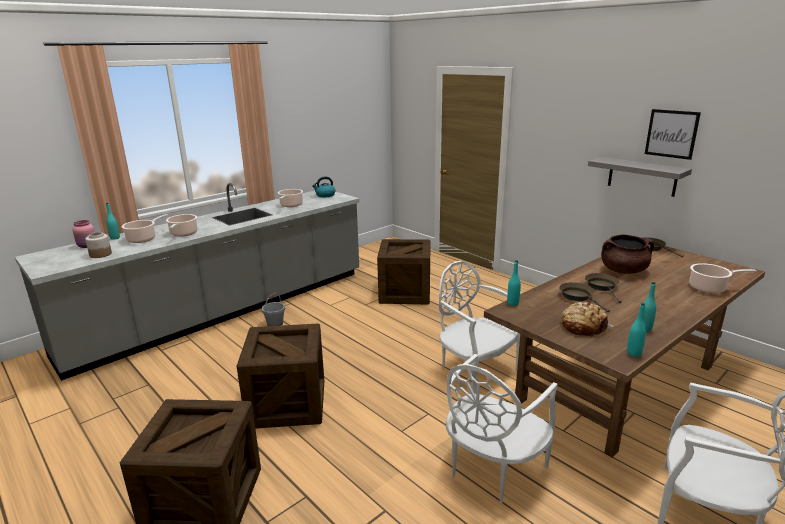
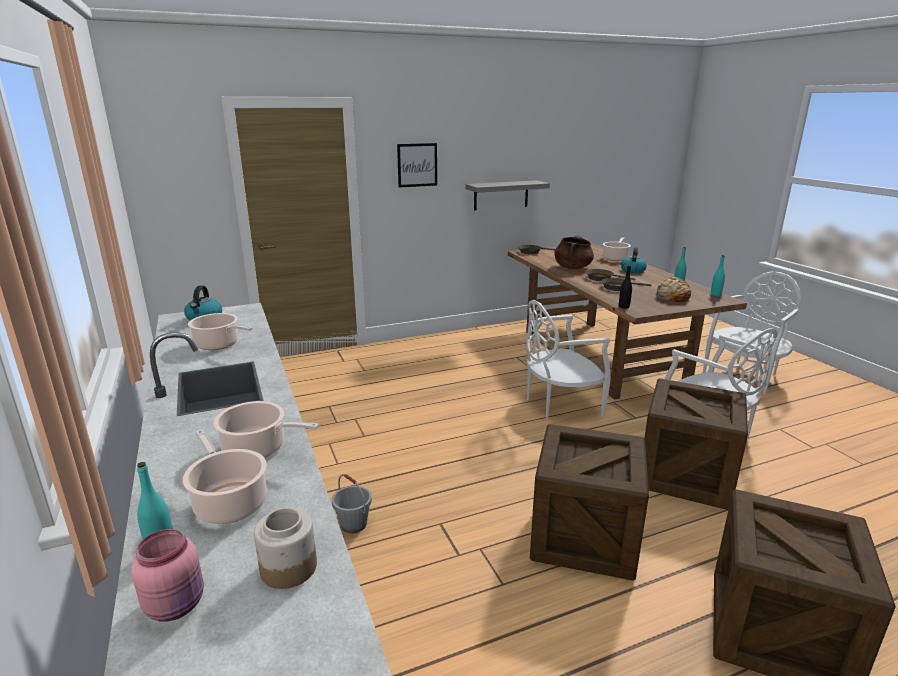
camera: 70 degrees left, 0 degrees up
(405, 293) = (360, 403): crate -> crate (685, 475)
(512, 303) = (624, 306): turquoise bottle -> black bottle
(667, 300) = (632, 270): none -> kettle
(671, 134) = (519, 153): picture -> picture (417, 165)

